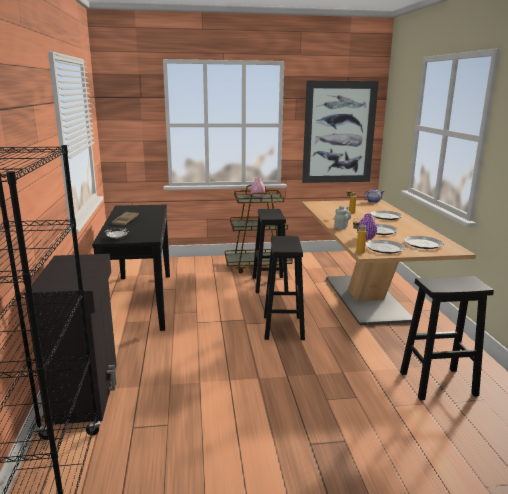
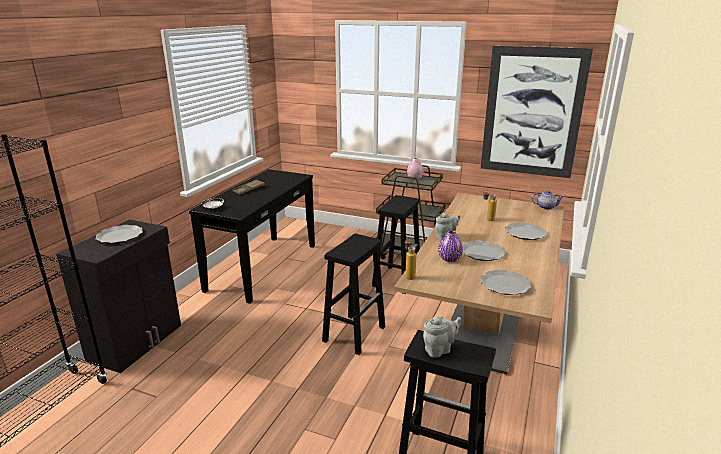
camera: 30 degrees right, 5 degrees up
(384, 248) = (447, 279): plate -> plate (120, 236)
(446, 284) = (439, 349): none -> grey teapot

